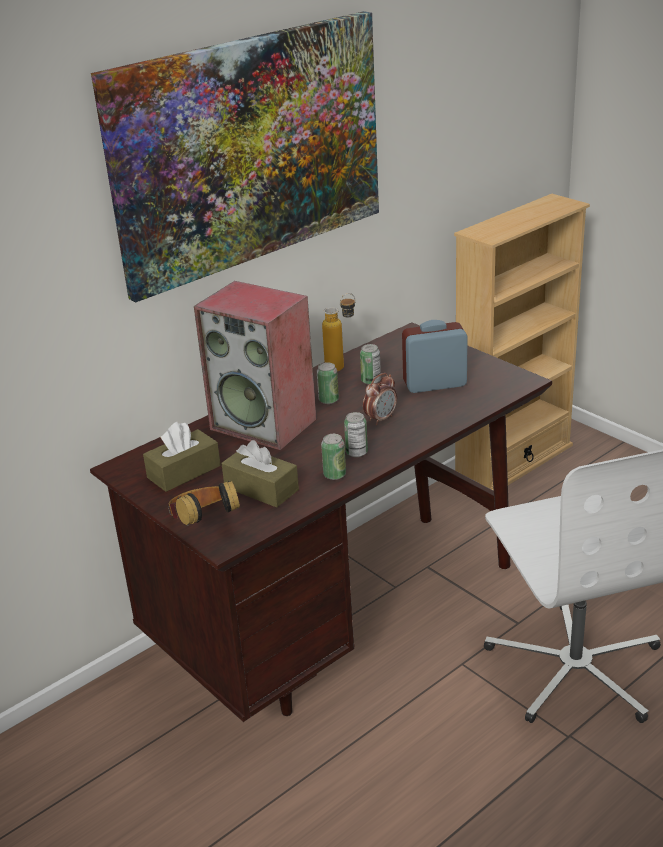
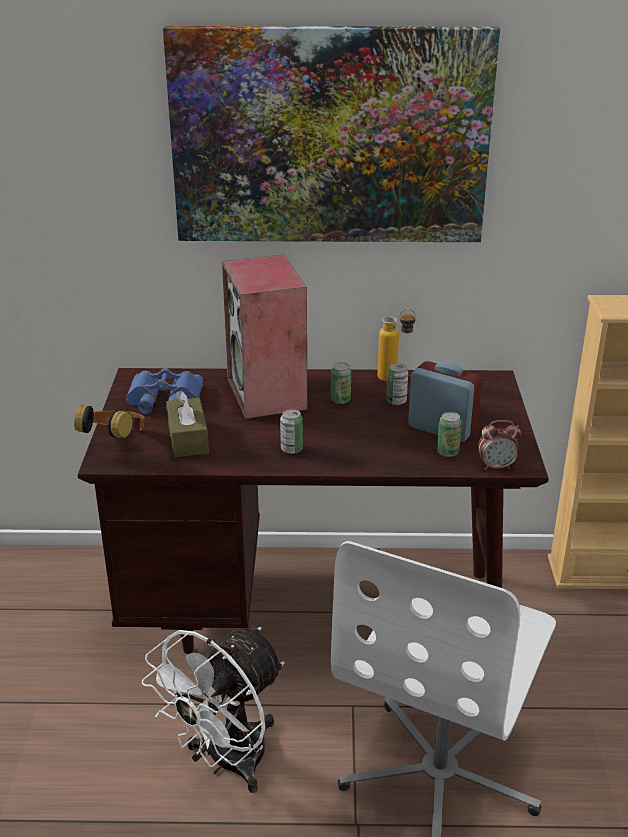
camera: 40 degrees right, 0 degrees up
(184, 472) = (164, 400): brown tissue box -> blue binoculars
(334, 475) = (249, 457): can -> can (447, 452)
(380, 419) = (352, 434): alarm clock -> alarm clock (496, 466)
(431, 766) = (226, 763): none -> white fan

